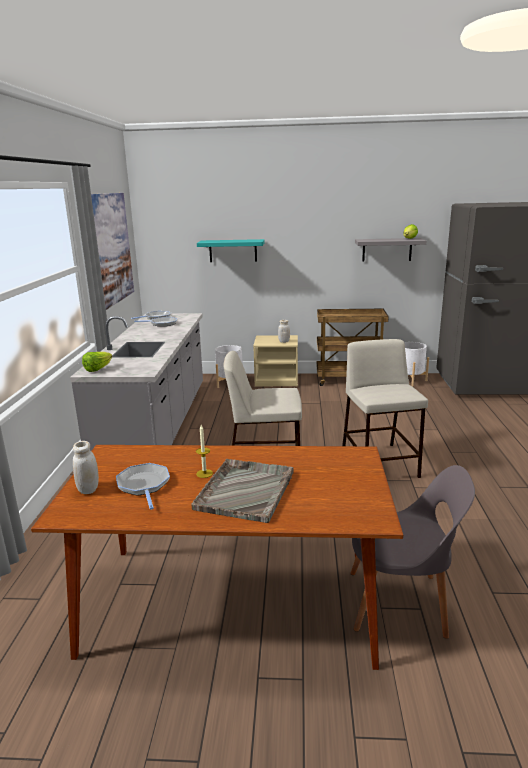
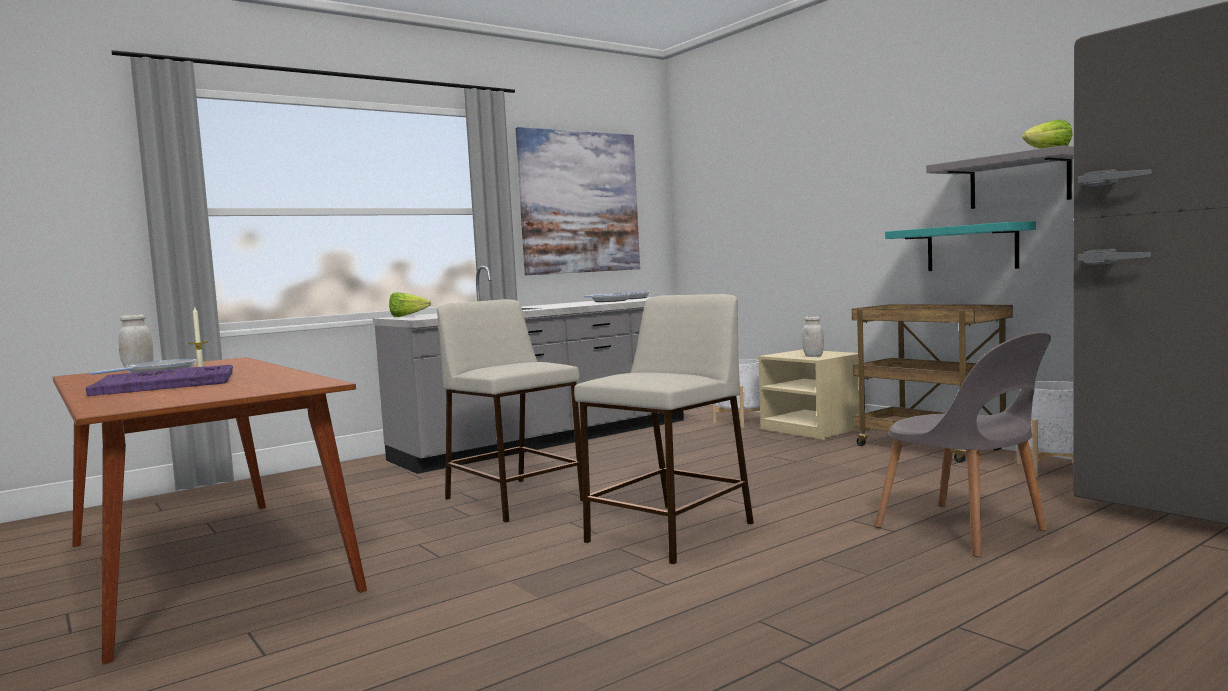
camera: 50 degrees right, 15 degrees down
(233, 250) = (774, 207): turquoise shelf -> turquoise shelf (971, 248)
(246, 490) = (167, 383): grey tray -> purple tray
(401, 603) = (269, 640): grey chair -> grey chair (965, 531)

